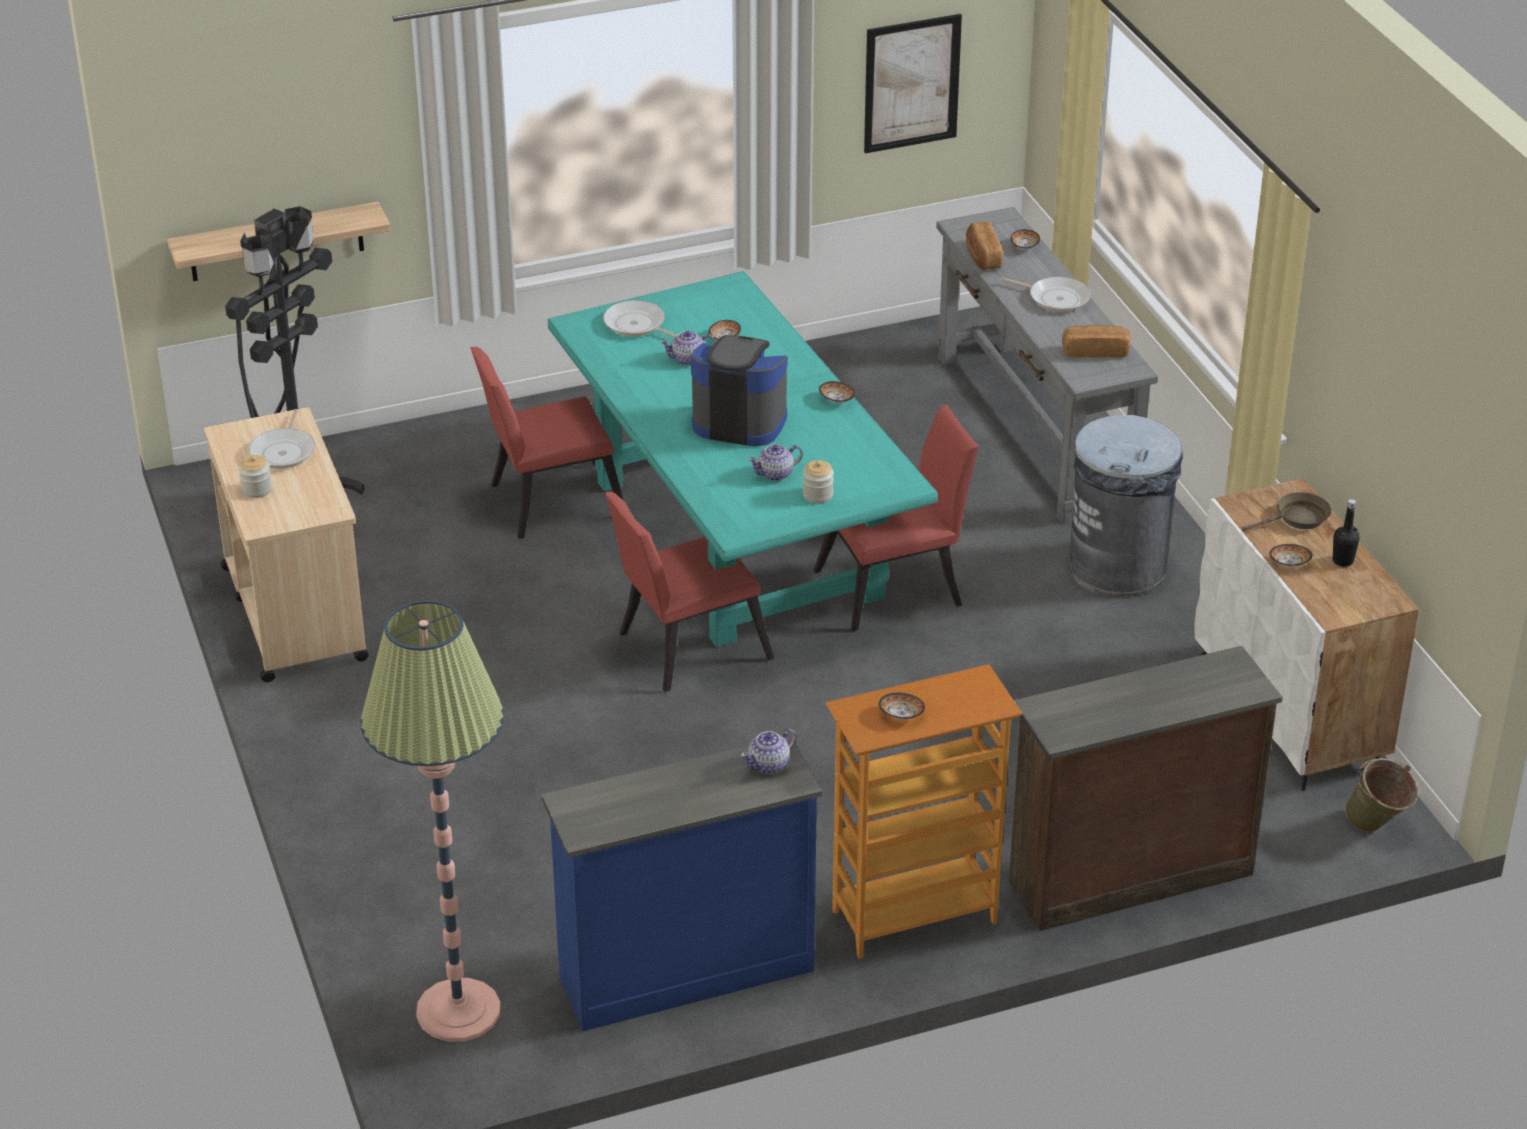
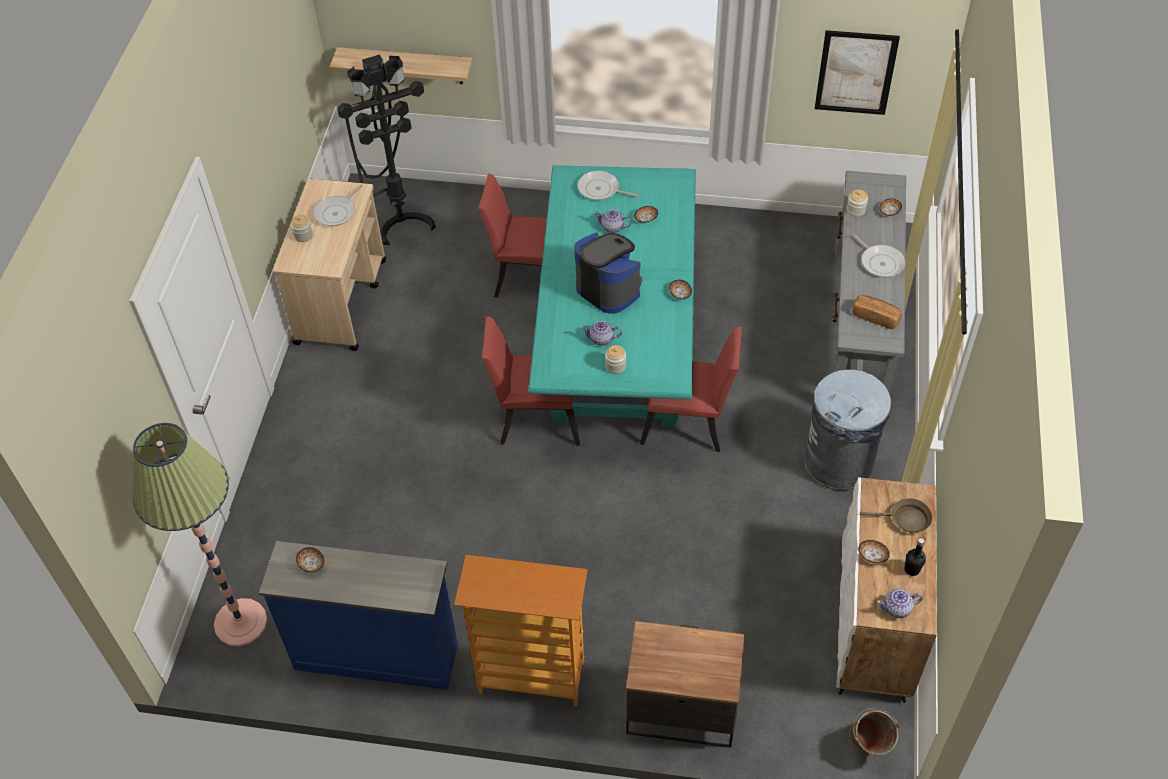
camera: 30 degrees right, 15 degrees up
(637, 325) = (601, 189): frying pan -> frying pan turned 45 degrees counterclockwise
(769, 765) = (417, 579): teapot -> teapot (897, 609)
(900, 714) = (503, 586): bowl -> bowl (311, 563)
(982, 256) = (855, 210): bread -> jar
(1127, 876) = (680, 708): brown dresser -> nightstand

